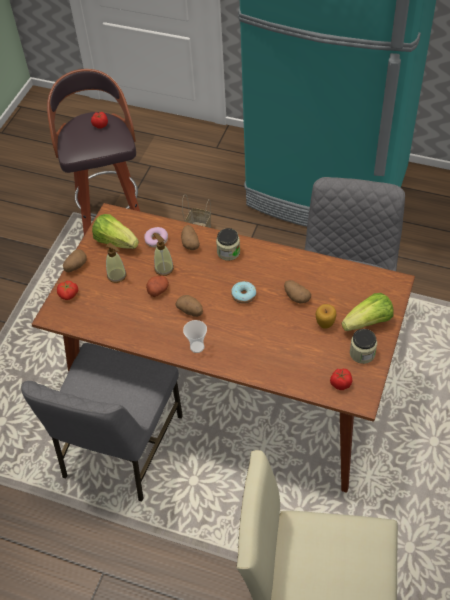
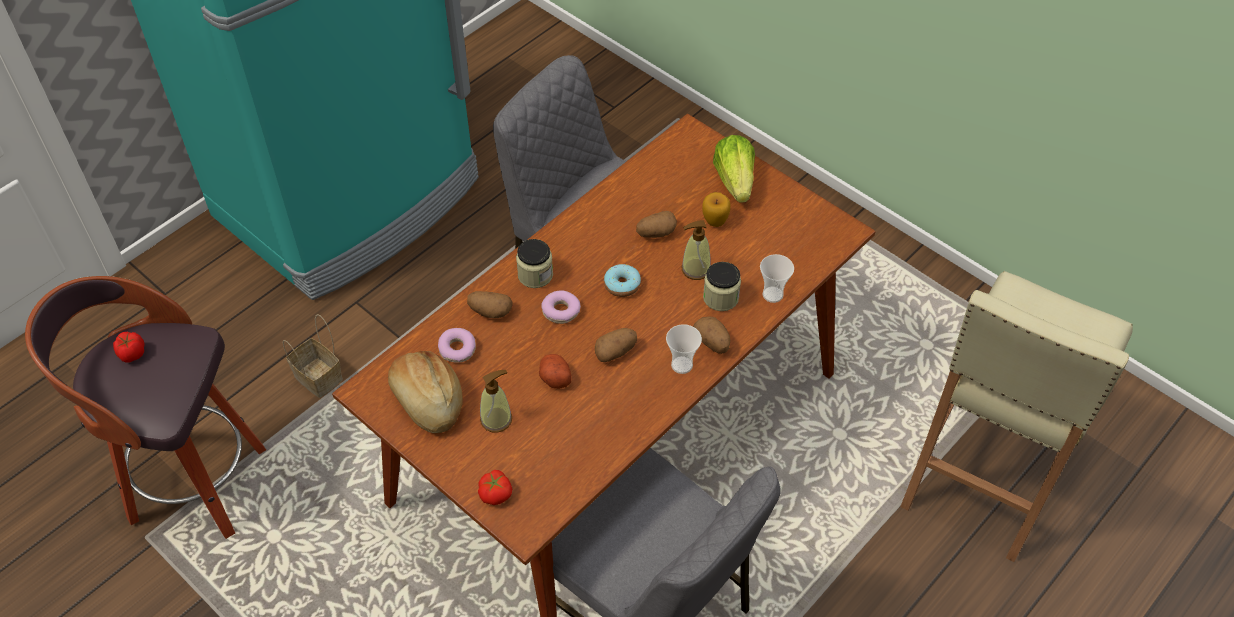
camera: 70 degrees left, 0 degrees up
(75, 266) = (443, 468): potato -> potato (712, 342)
(115, 241) = (427, 401): lettuce -> bread
(164, 268) = (519, 357): soap dispenser -> soap dispenser (695, 269)
(207, 274) = (561, 311): none -> donut
(279, 376) = (772, 294): none -> cup
(340, 383) = (812, 241): tomato -> none
(362, 353) = (778, 204): jar -> jar (721, 298)

